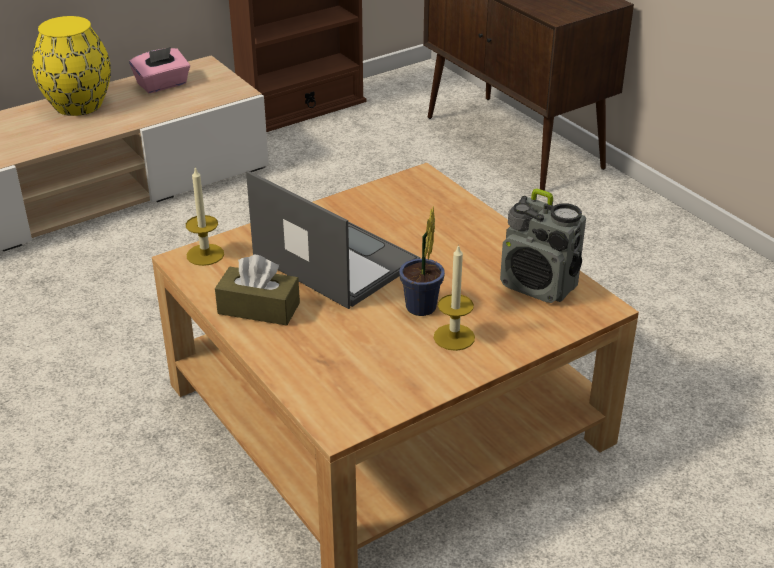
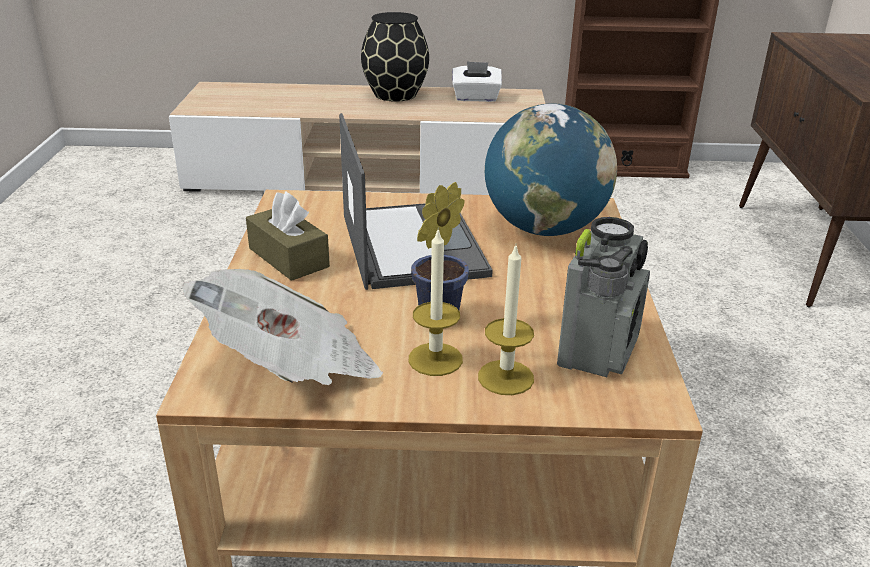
camera: 35 degrees right, 5 degrees down
(79, 105) = (395, 95): yellow vase -> black vase
(162, 85) = (476, 98): pink tissue box -> white tissue box
(205, 254) = (307, 202): candle -> candle (505, 377)
(374, 385) = (292, 367): none -> newspaper
(410, 208) = (544, 229): none -> globe
(539, 286) = (599, 349): radio -> radio turned 135 degrees counterclockwise

